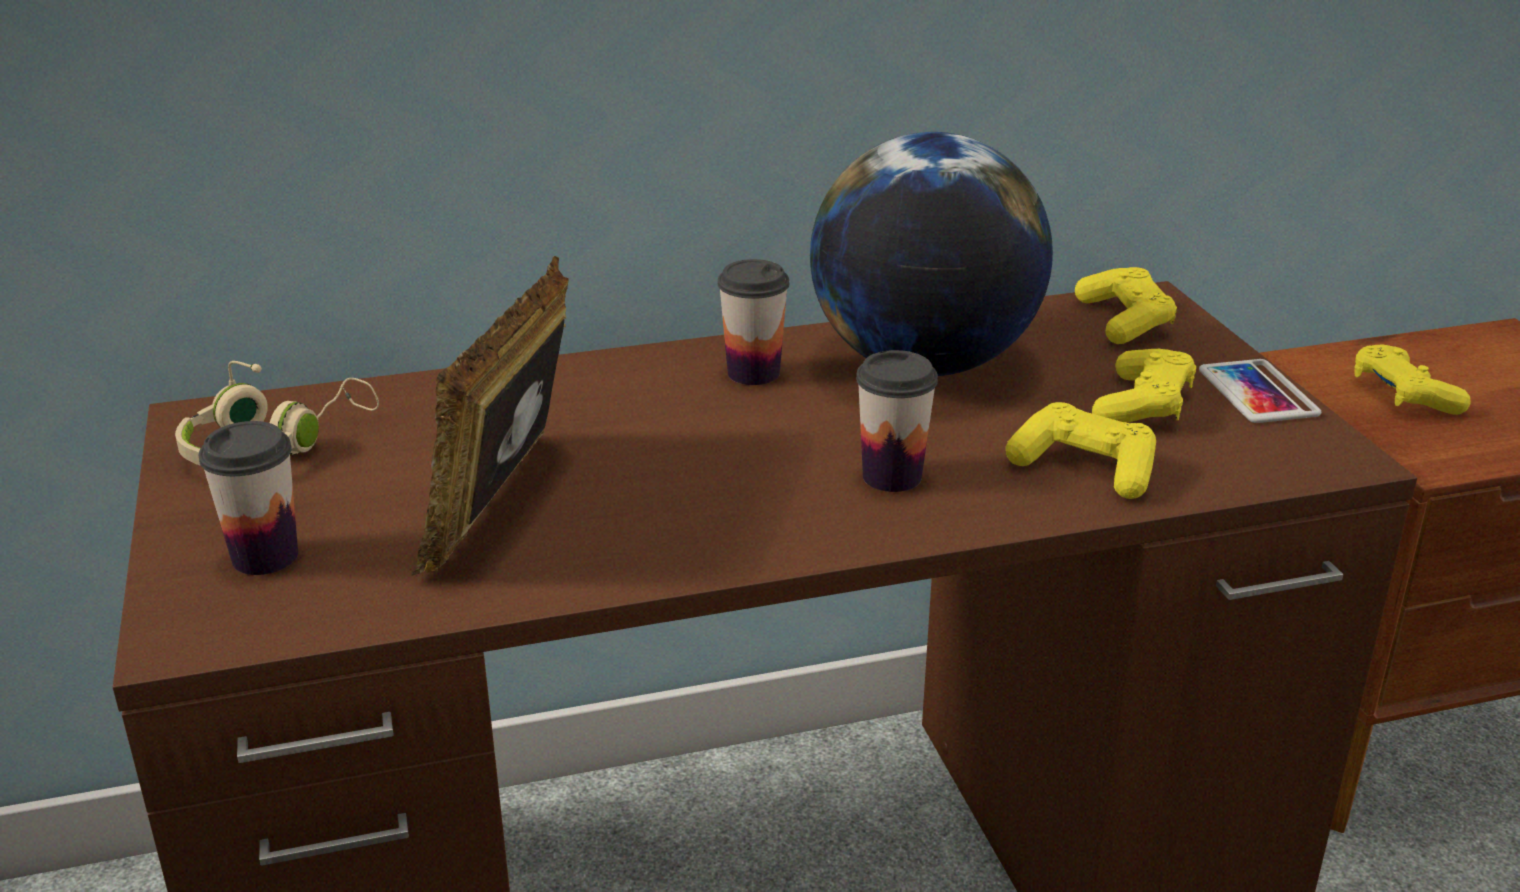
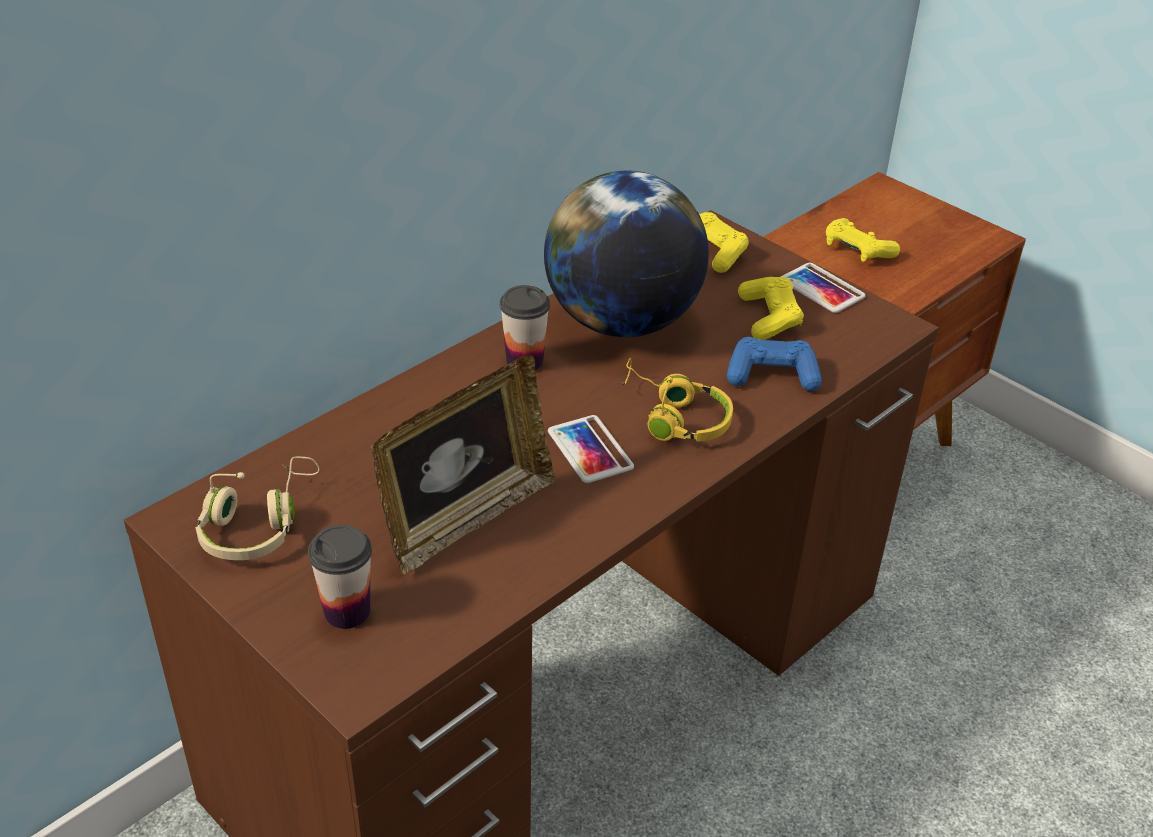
camera: 30 degrees left, 10 degrees up
(507, 506) = (466, 518): picture frame -> picture frame turned 120 degrees counterclockwise
(740, 481) = (590, 449): none -> phone
(892, 476) = (673, 417): cup -> yellow headphones
(1084, 468) = (772, 375): yellow game controller -> blue game controller

